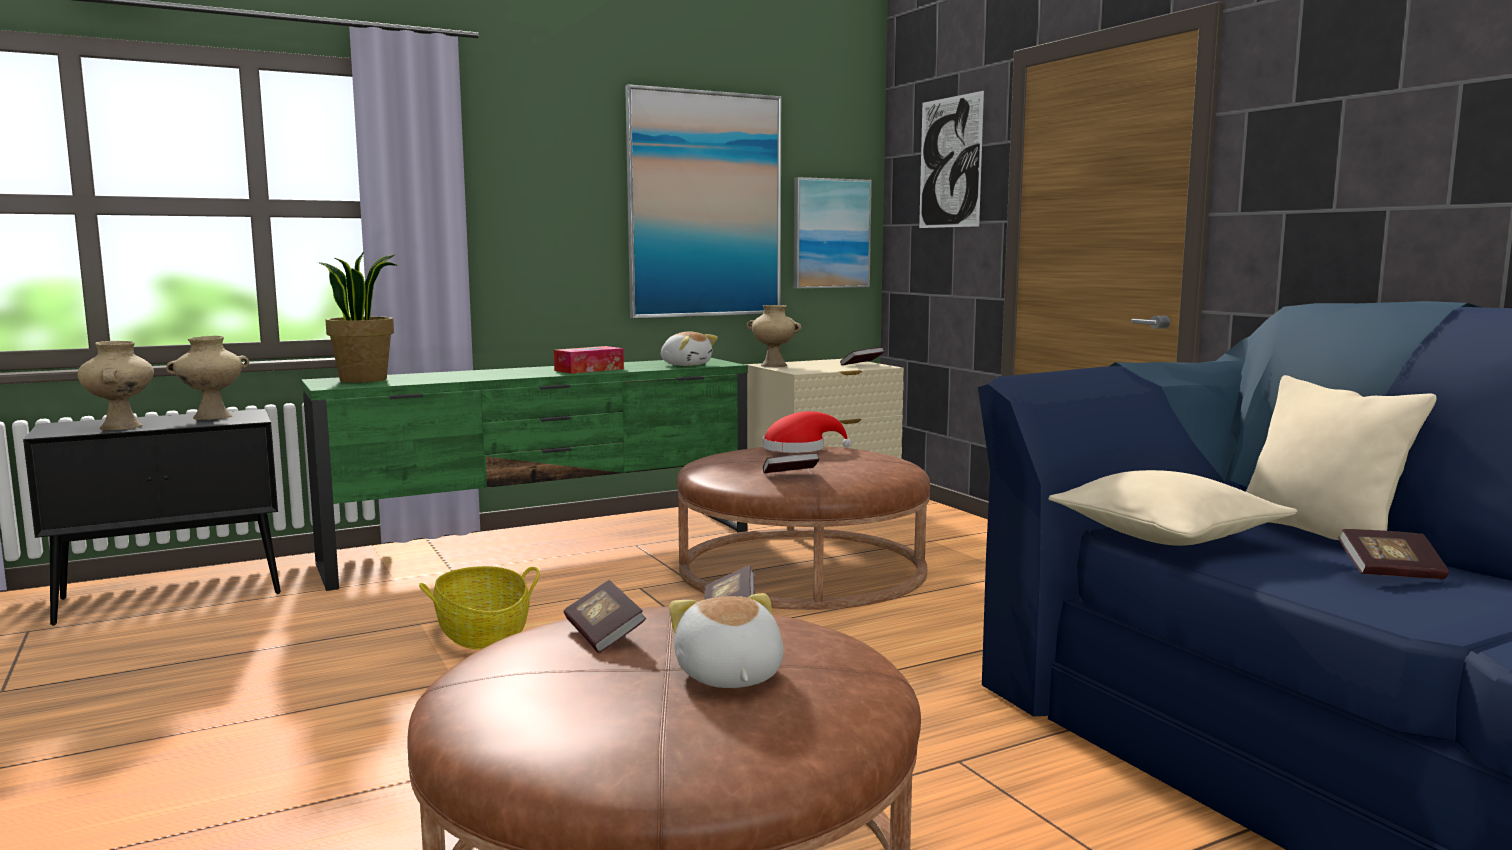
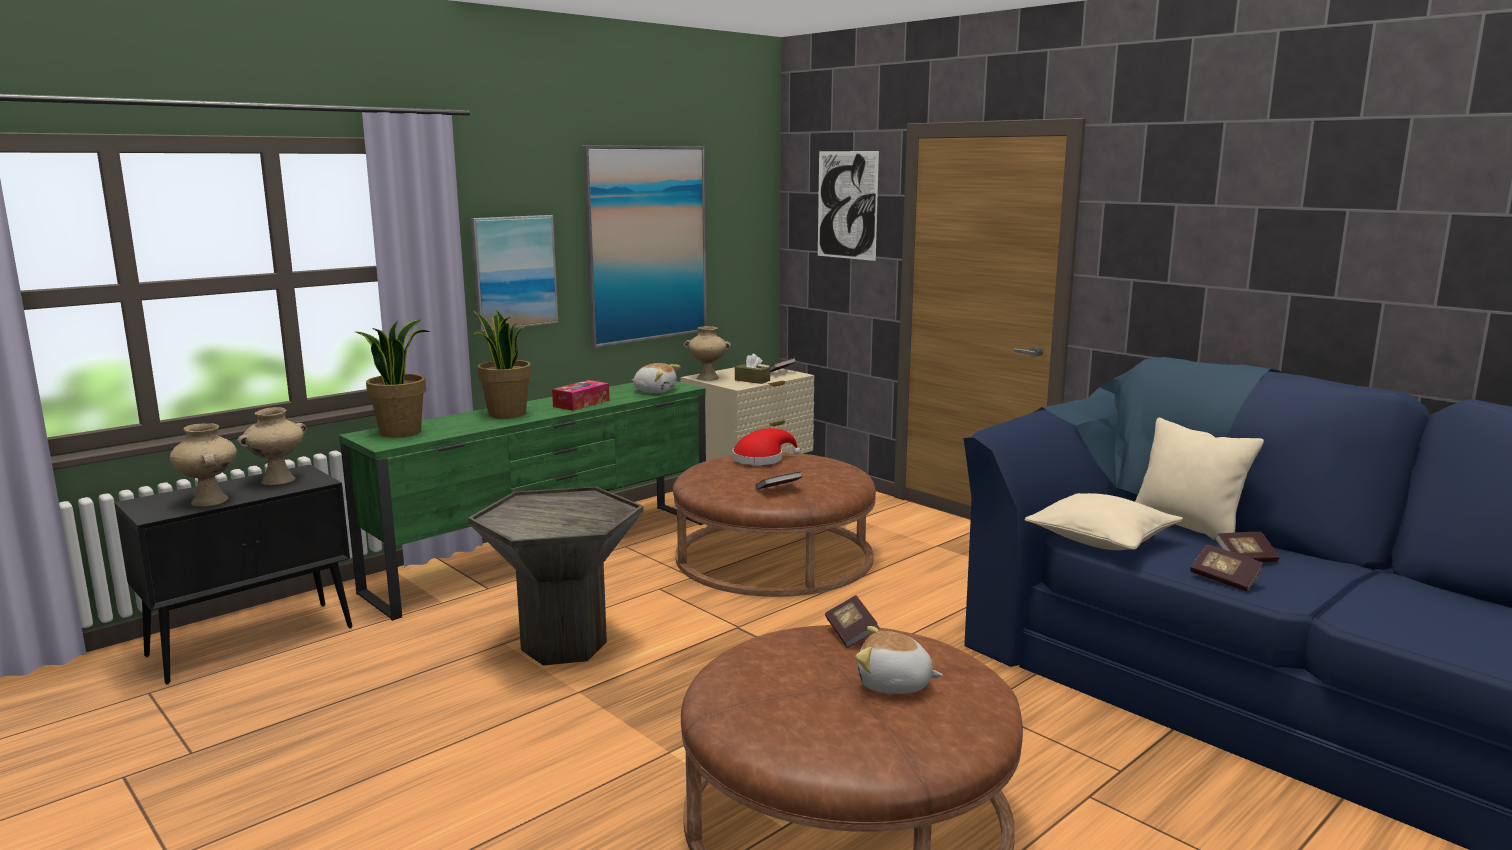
camera: 15 degrees left, 5 degrees up
(482, 633) = (564, 646): basket -> grey side table
(495, 373) = (506, 414): none -> potted plant
(604, 635) = (783, 661): book -> book (1224, 579)
(728, 676) = (894, 684): plush toy -> plush toy turned 45 degrees counterclockwise
(823, 368) = (752, 380): none -> brown tissue box
(830, 233) = (742, 259): picture -> picture (513, 272)

